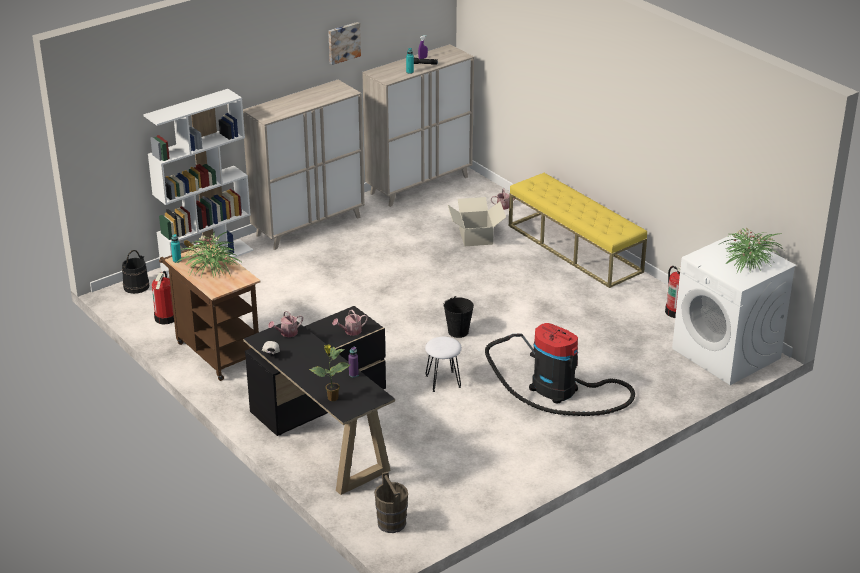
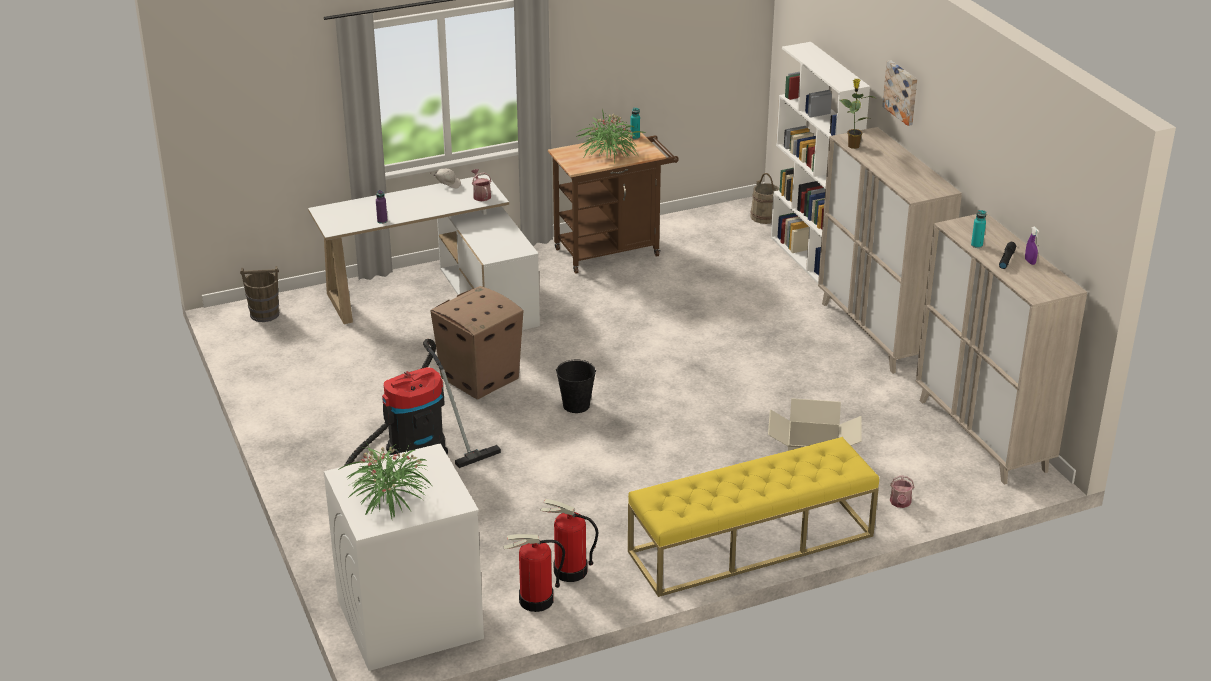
camera: 105 degrees right, 0 degrees up
(136, 286) = (765, 216): black bucket -> beige bucket
(166, 318) = (691, 229): fire extinguisher -> fire extinguisher (570, 571)
(326, 427) = (439, 298): black desk -> white desk
(332, 398) = (350, 206): potted plant -> potted plant (853, 145)
(343, 42) = (980, 151): picture -> picture (902, 92)
(350, 331) = (486, 245): watering can -> none
(443, 381) = (479, 378): white stool -> cardboard box

